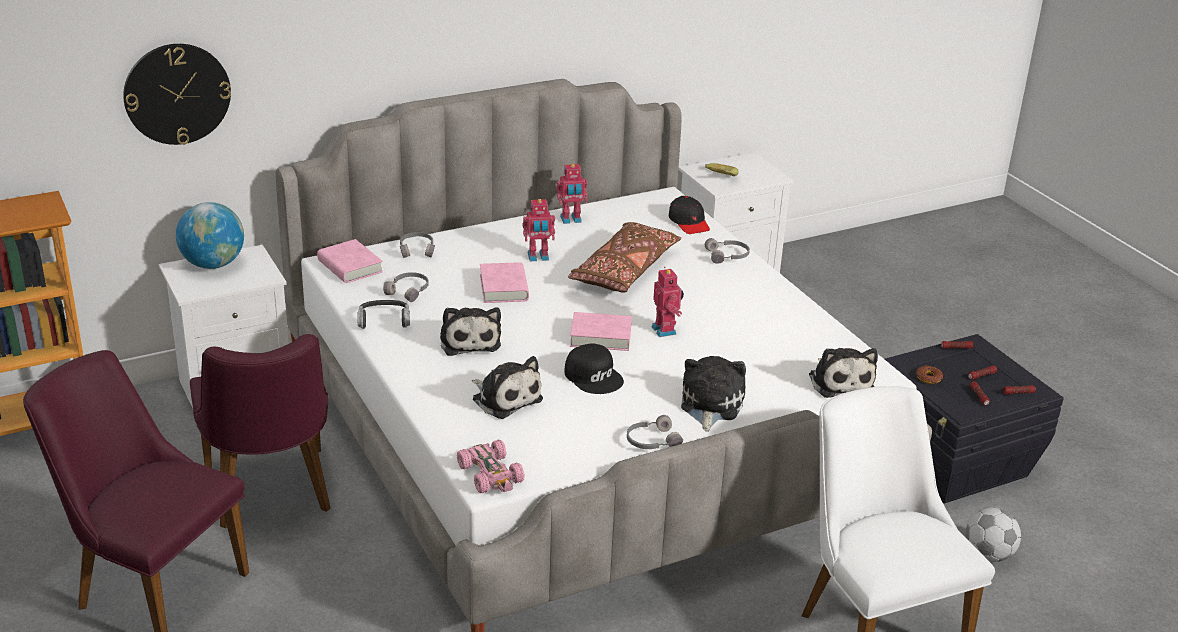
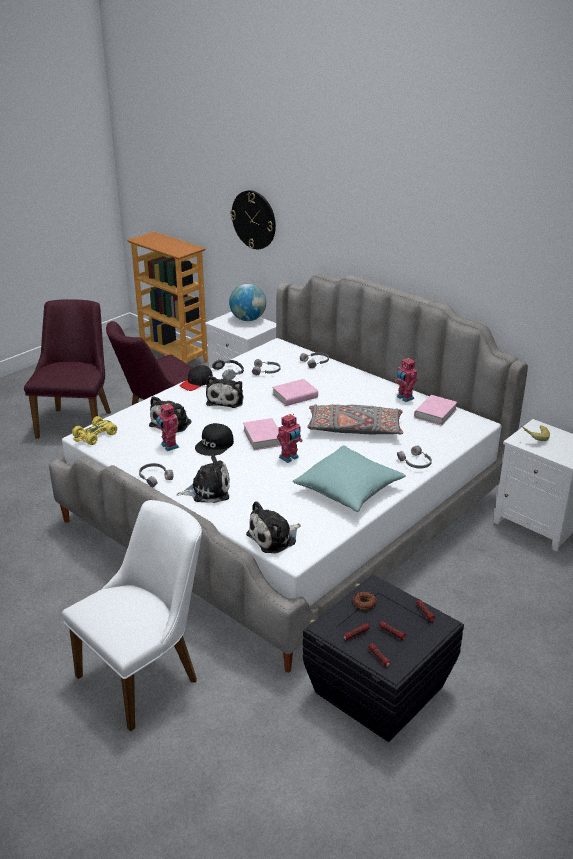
camera: 70 degrees right, 0 degrees up
(350, 267) = (278, 350): pink book -> pink book (435, 413)
(469, 341) = (226, 400): plush toy -> plush toy turned 45 degrees counterclockwise
(491, 474) = (94, 436): pink toy car -> yellow toy car
(538, 257) = (343, 398): toy robot -> toy robot (168, 446)
(624, 271) = (354, 429): brown pillow -> grey pillow
(689, 222) = (449, 439): black cap -> black cap (197, 383)
(762, 310) = (348, 490): none -> turquoise pillow
(988, 555) = (261, 728): football -> none

